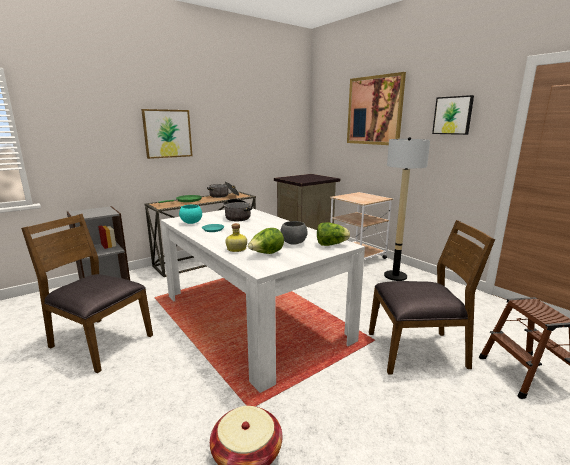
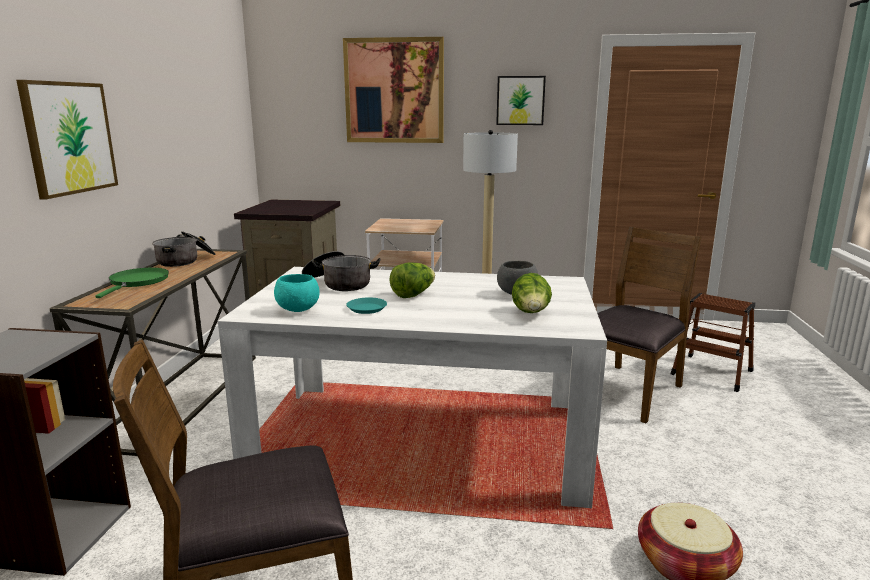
camera: 45 degrees left, 0 degrees up
(236, 249) = (483, 320): bottle -> none
(331, 244) = (554, 284): lettuce -> lettuce (413, 294)

